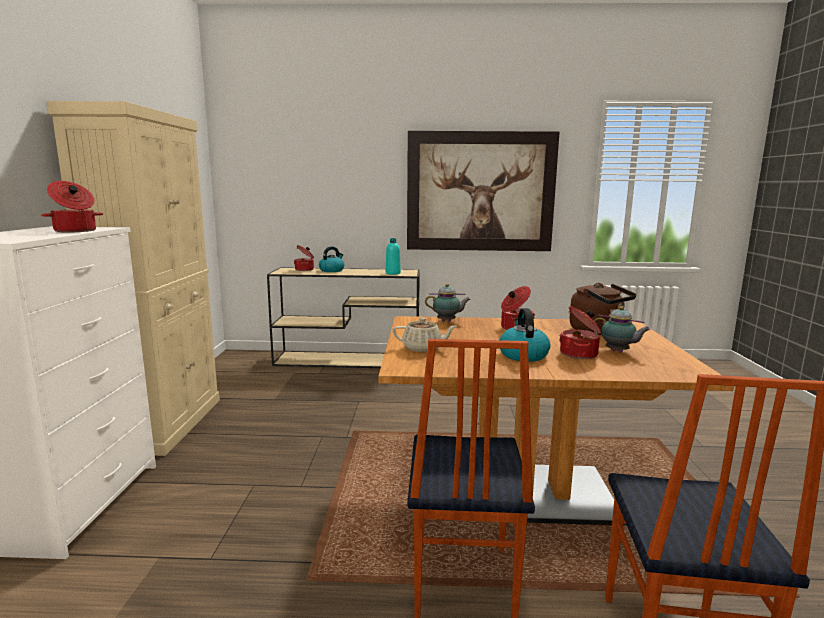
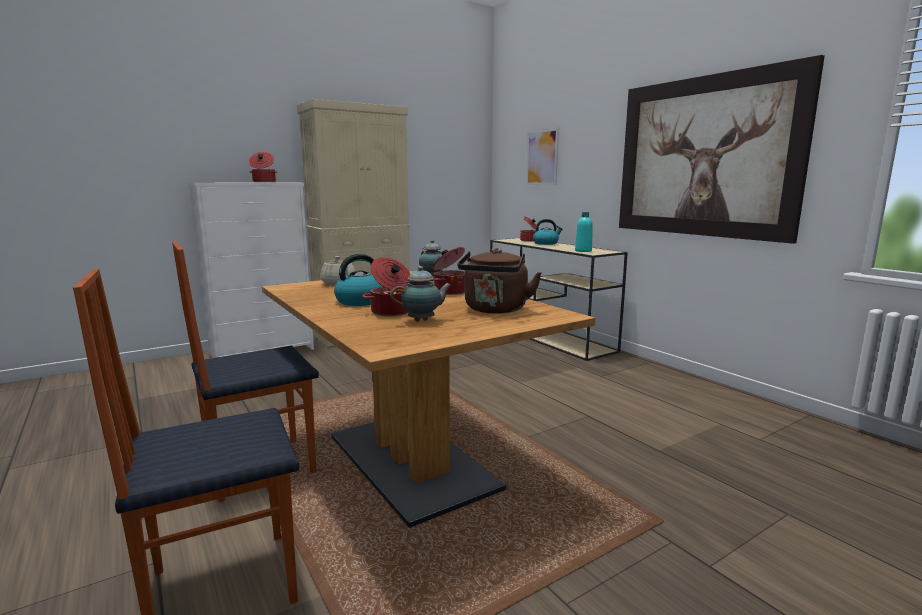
camera: 55 degrees right, 0 degrees up
(299, 184) = (542, 157): none -> picture
(618, 352) = (423, 320): teapot -> teapot turned 120 degrees counterclockwise

